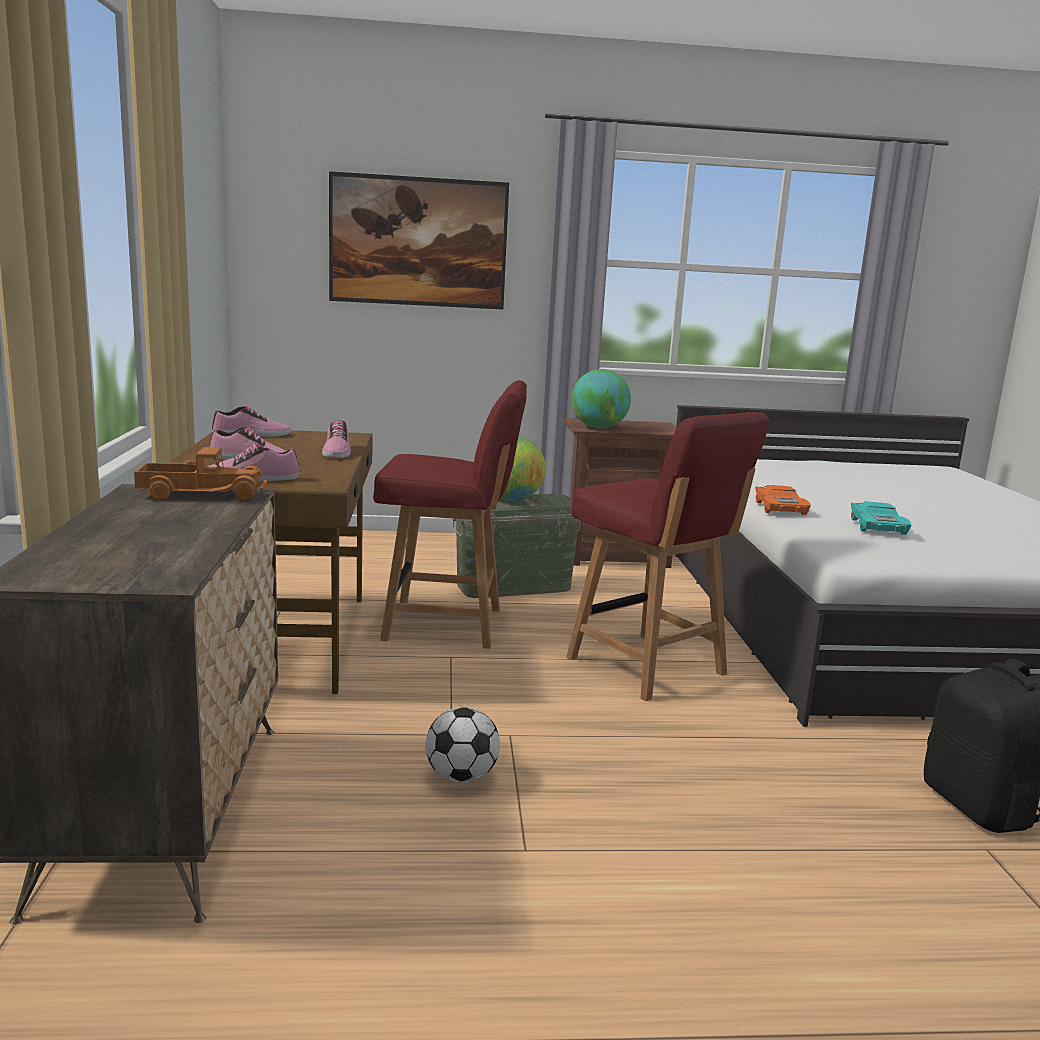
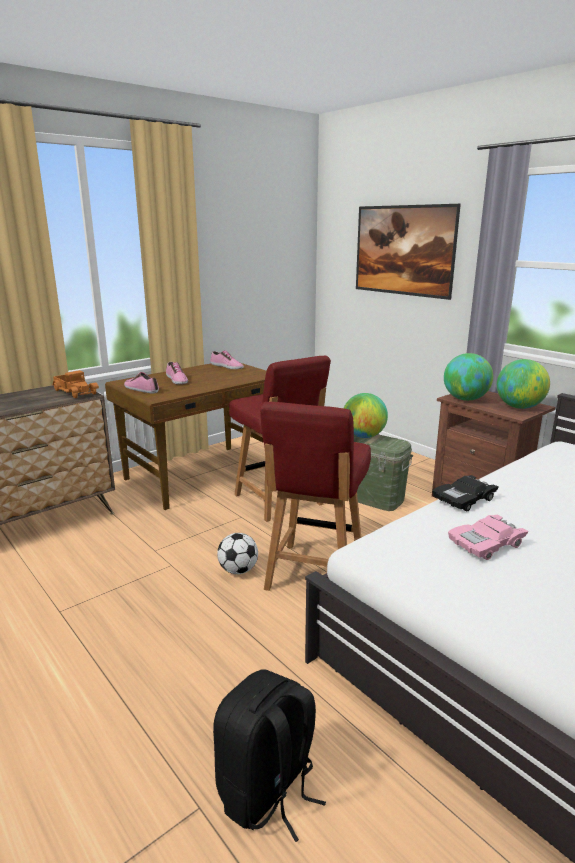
camera: 55 degrees right, 5 degrees up
(335, 451) = (223, 383): shoe -> none
(461, 777) = (114, 569): football -> football (238, 570)
(653, 426) = (519, 407): none -> globe
(780, 508) = (464, 499): orange toy car -> black toy car
(877, 527) = (486, 544): turquoise toy car -> pink toy car

